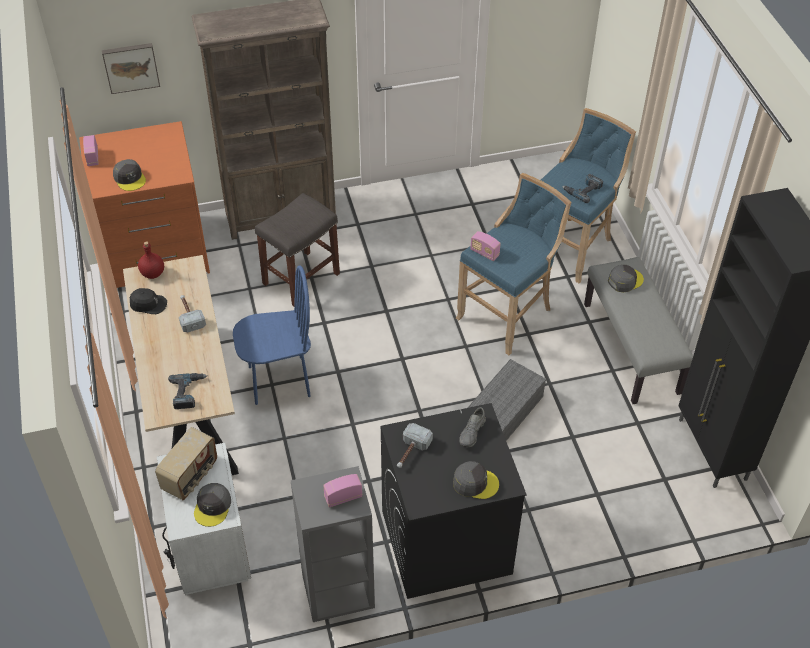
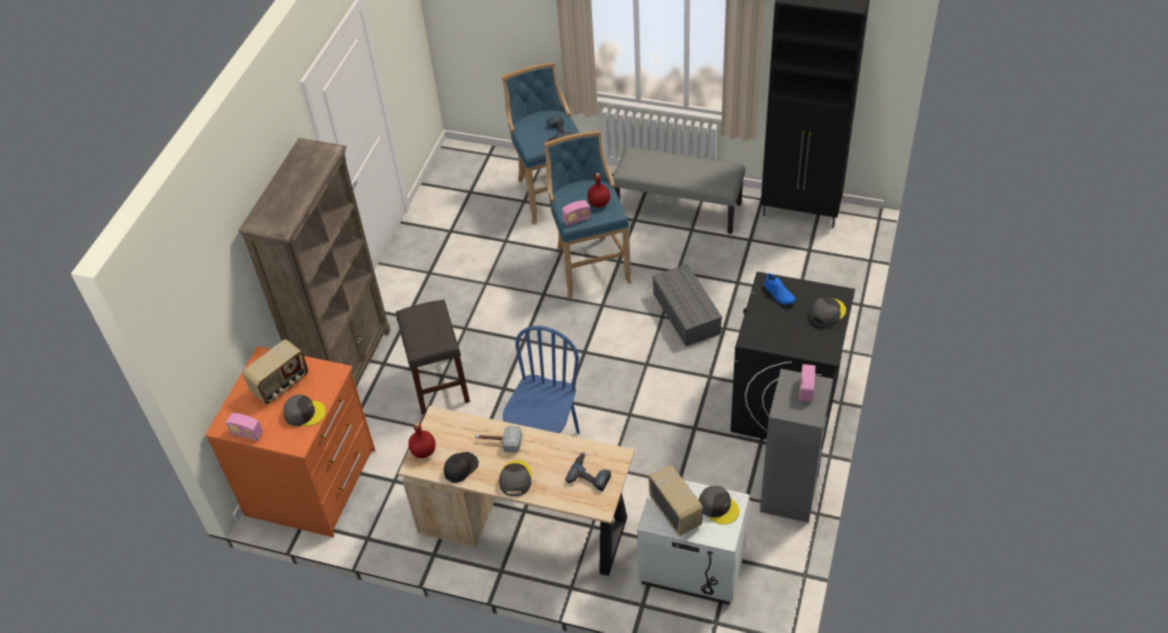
camera: 55 degrees left, 0 degrees up
(131, 67) = (213, 325): picture -> none
(150, 152) = (281, 385): none -> radio
(410, 452) = (774, 338): hammer -> none
(472, 433) = (779, 294): grey shoe -> blue shoe
(517, 259) = (599, 203): none -> red bottle
(625, 280) = (646, 164): grey cap -> grey cap (515, 479)

